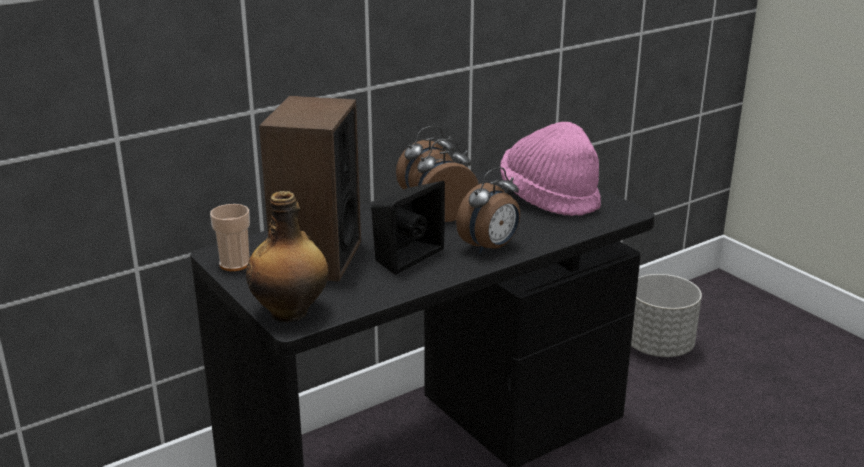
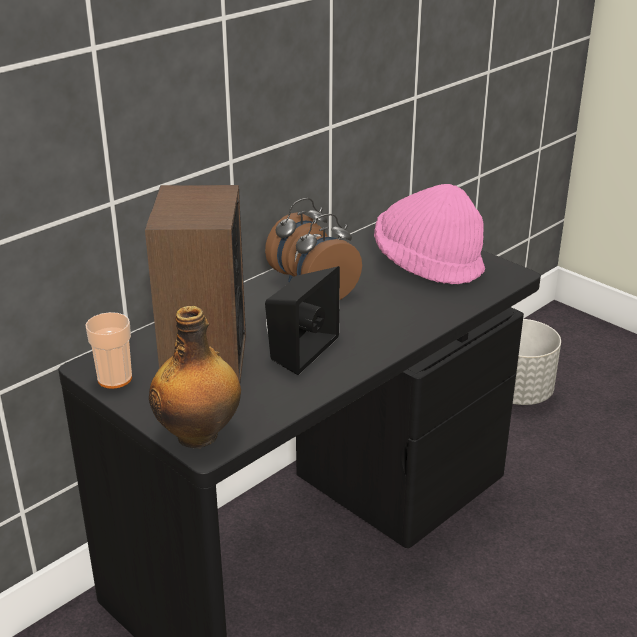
camera: 10 degrees left, 5 degrees up
(490, 247) = (387, 330): alarm clock -> none

